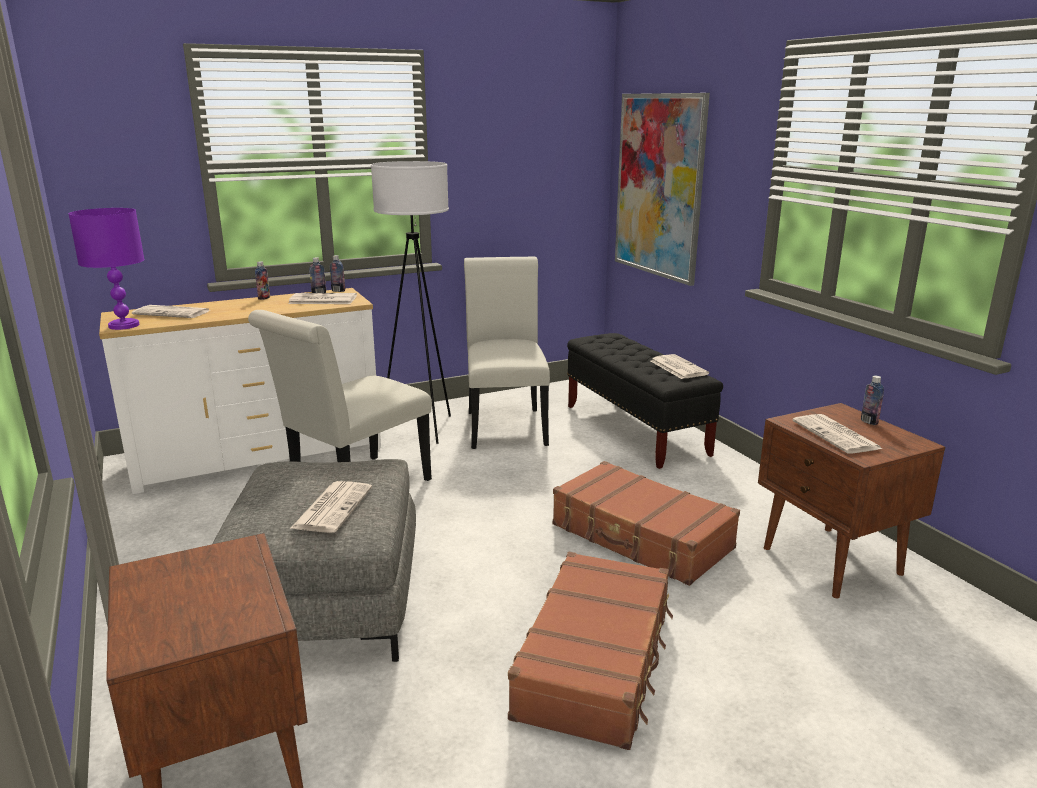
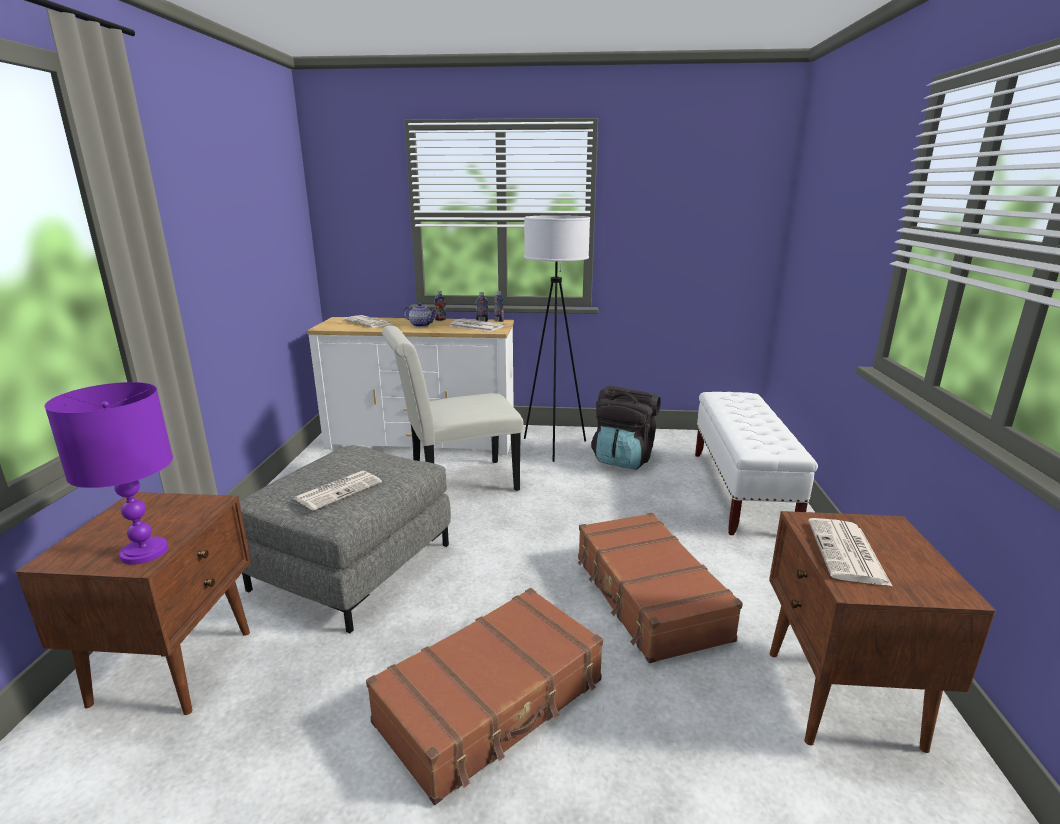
camera: 30 degrees right, 0 degrees up
(123, 326) = (327, 327): purple table lamp -> purple table lamp (143, 552)
(250, 307) = (421, 325): none -> teapot
(505, 425) = (623, 459): white chair -> black backpack
(635, 430) = (741, 492): black bench -> white bench
(659, 186) = (815, 249): picture -> none
(677, 367) = (778, 437): newspaper -> none
(869, 421) = (914, 548): bottle -> none

